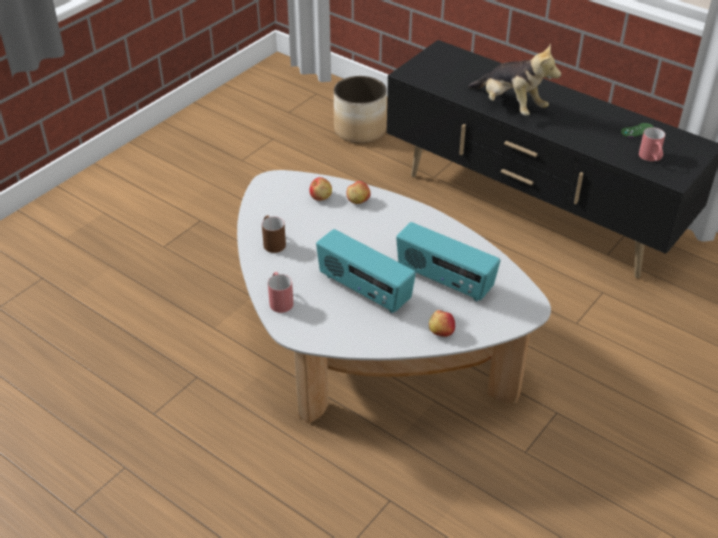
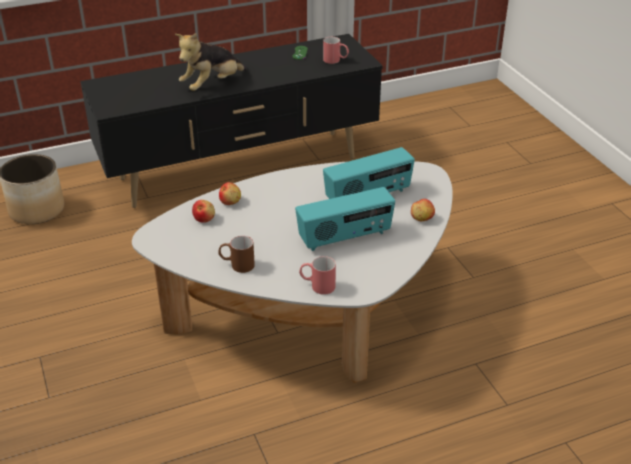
camera: 60 degrees left, 5 degrees down
(510, 106) = (212, 85): plush toy -> plush toy turned 150 degrees clockwise

